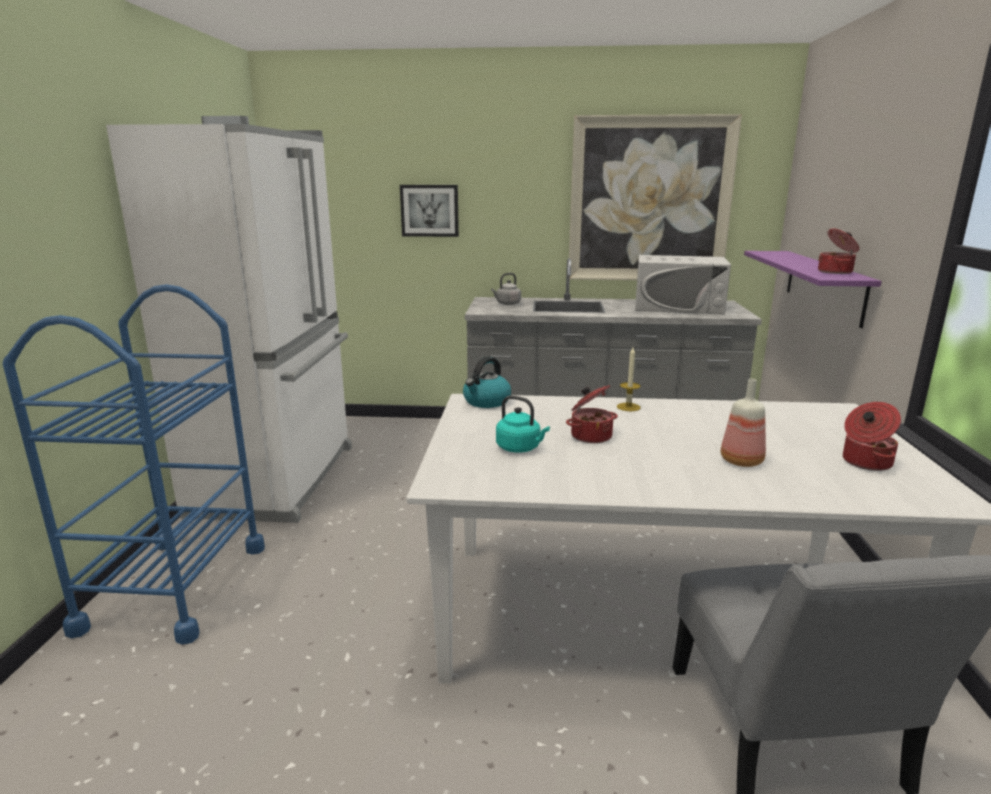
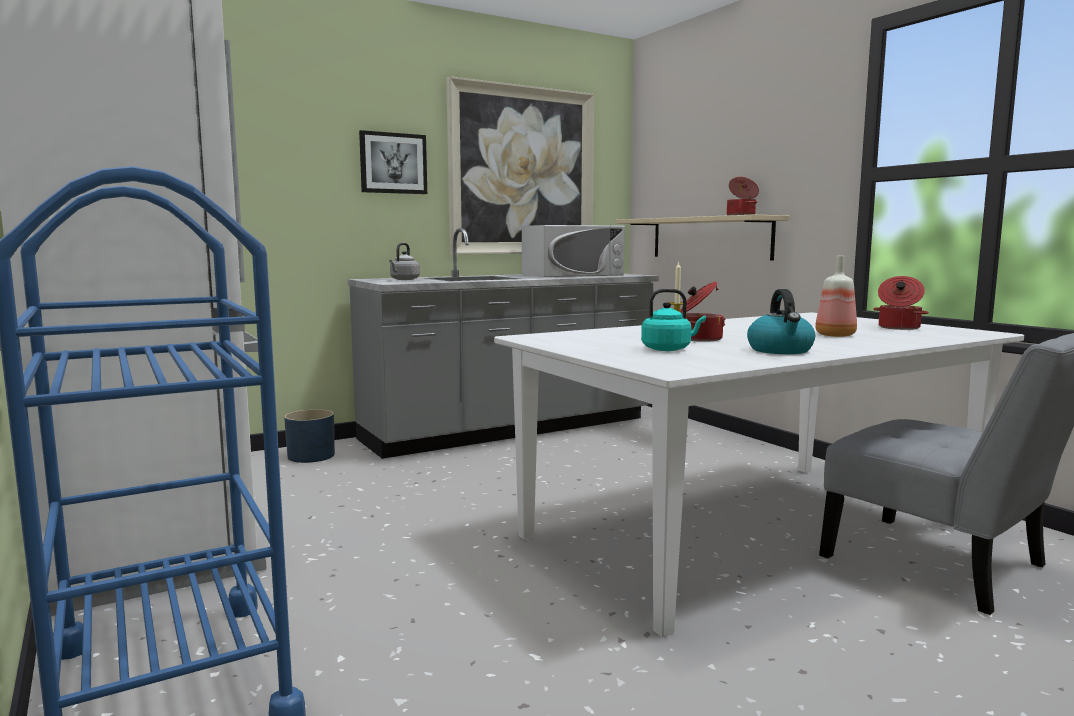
camera: 35 degrees left, 10 degrees down
(429, 210) = (285, 172): picture -> picture (393, 163)
(430, 431) = (311, 456): none -> blue planter
(486, 402) = (548, 336): kettle -> kettle (780, 350)
(824, 285) = (709, 238): purple shelf -> beige shelf

